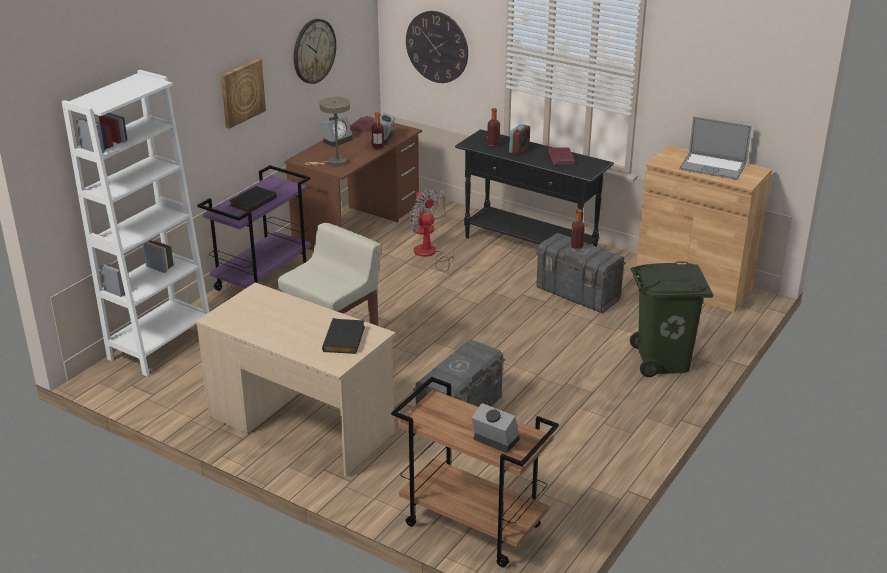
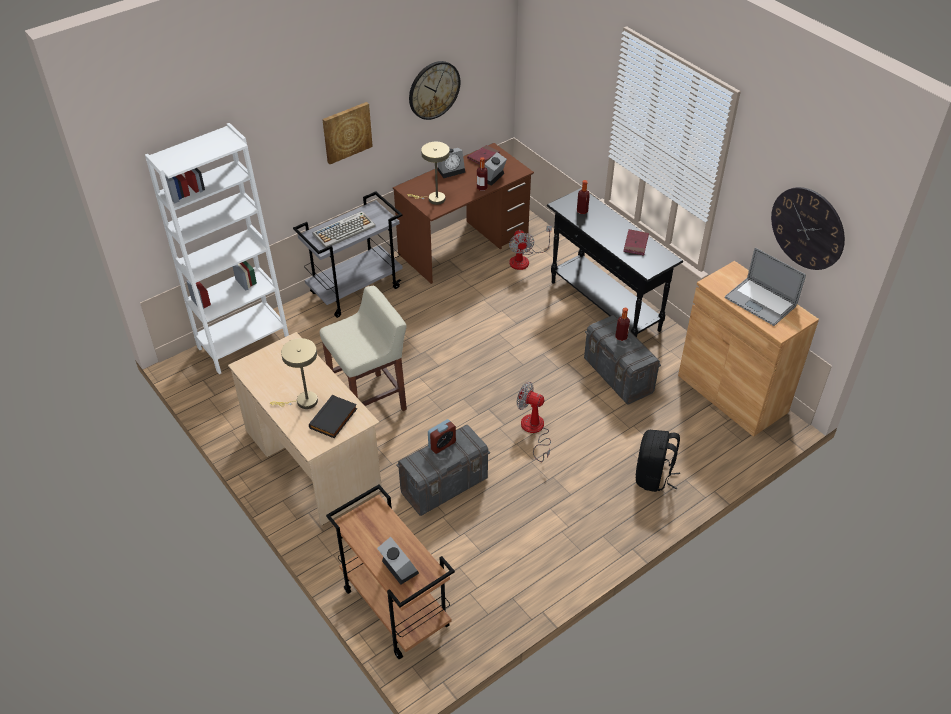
camera: 20 degrees right, 15 degrees up
(252, 201) = (344, 230): black book -> keyboard
(263, 279) = (356, 289): purple cart -> grey cart
(301, 333) = (303, 402): none -> beige table lamp
(429, 255) = (509, 295): fan -> fan (534, 431)
(437, 47) = (559, 97): wall clock -> wall clock (807, 228)
(519, 150) = (602, 224): alarm clock -> alarm clock (442, 444)
(663, 361) = (653, 477): green trash can -> black backpack

